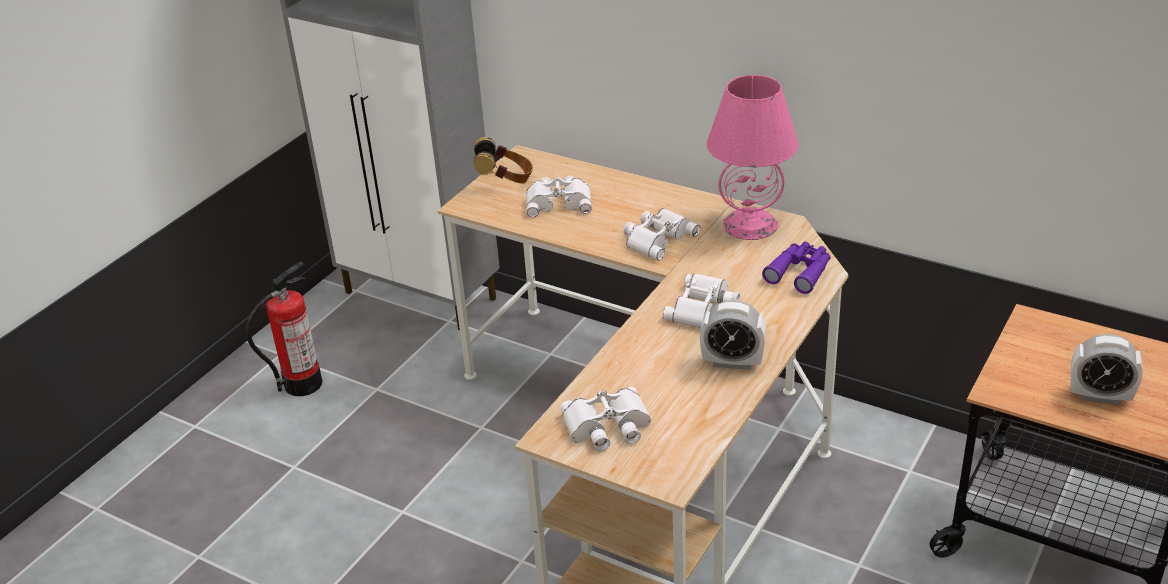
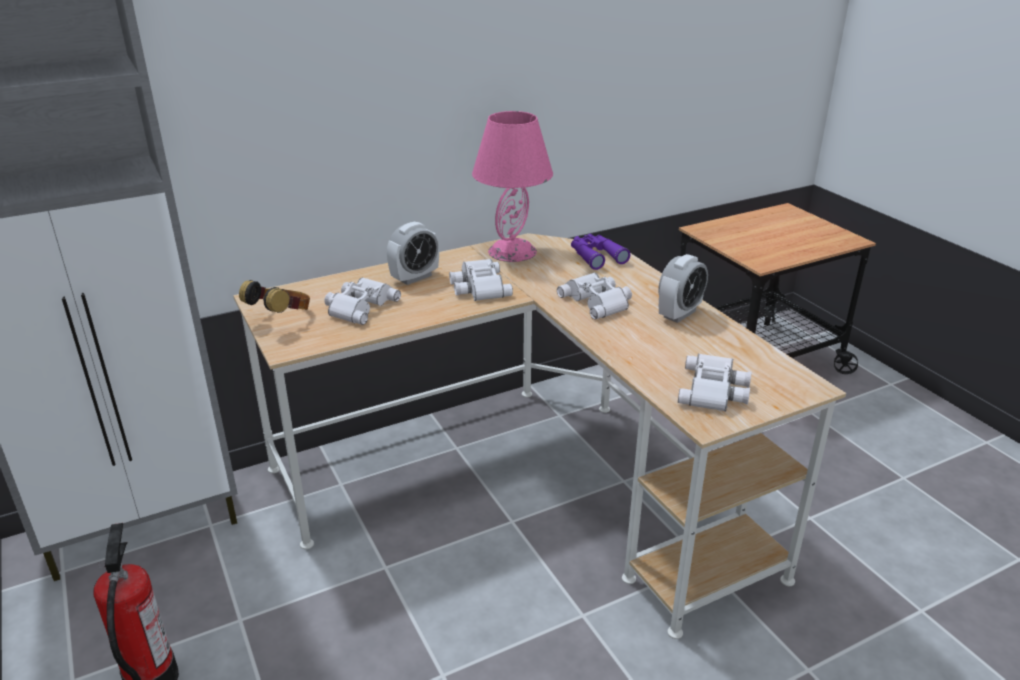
camera: 60 degrees left, 5 degrees down
(1099, 396) = (792, 241): alarm clock -> alarm clock (415, 277)

